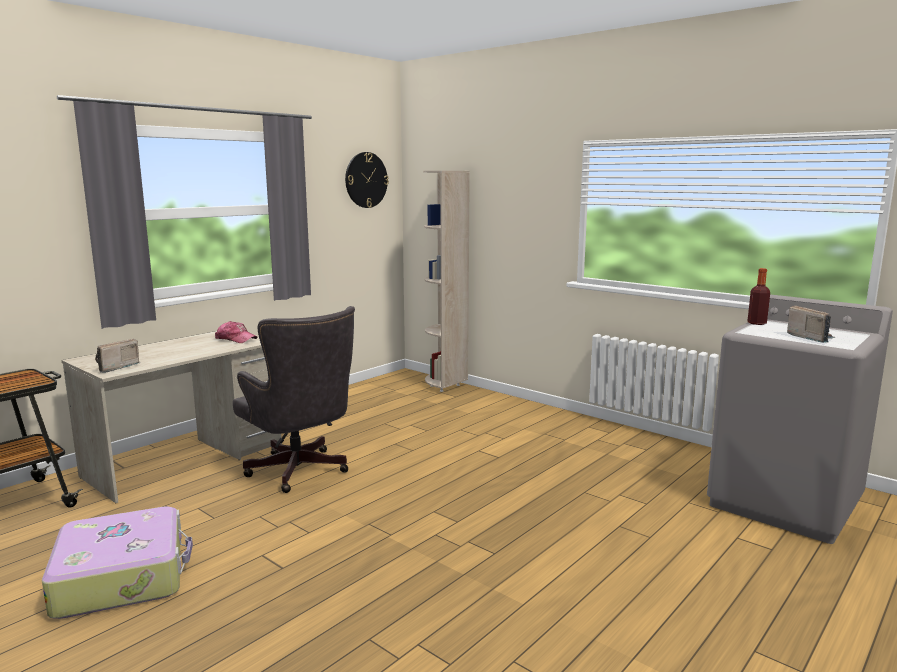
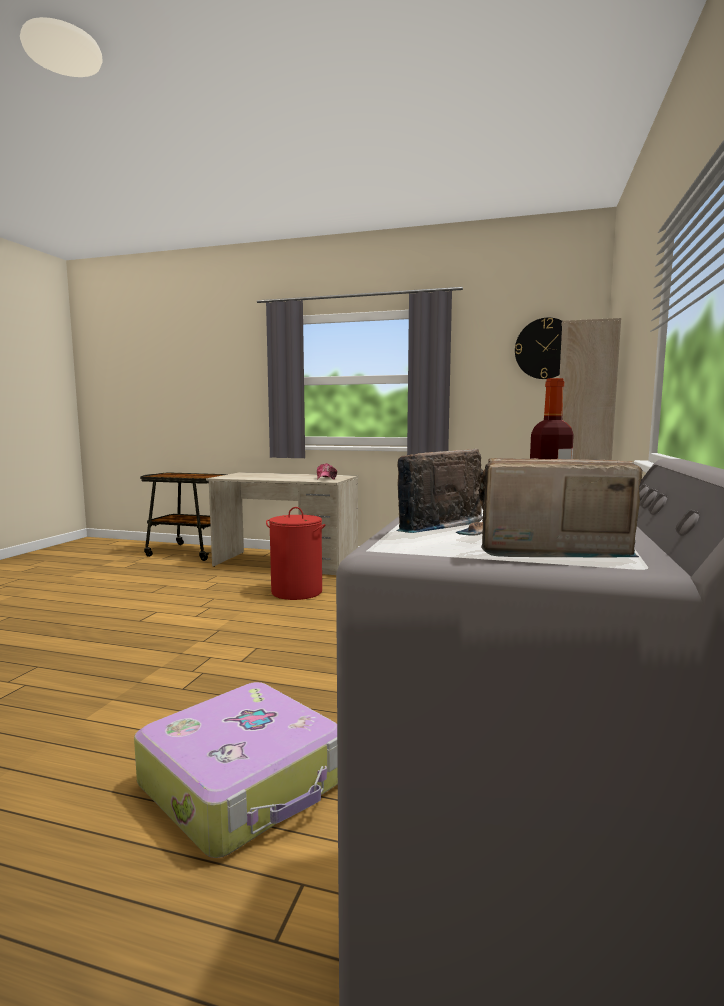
camera: 65 degrees right, 5 degrees down
(115, 367) = (230, 476): radio -> radio (546, 551)
(122, 576) = (123, 589): suitcase -> suitcase (244, 783)
(300, 472) = (296, 592): grey office chair -> red laundry basket

